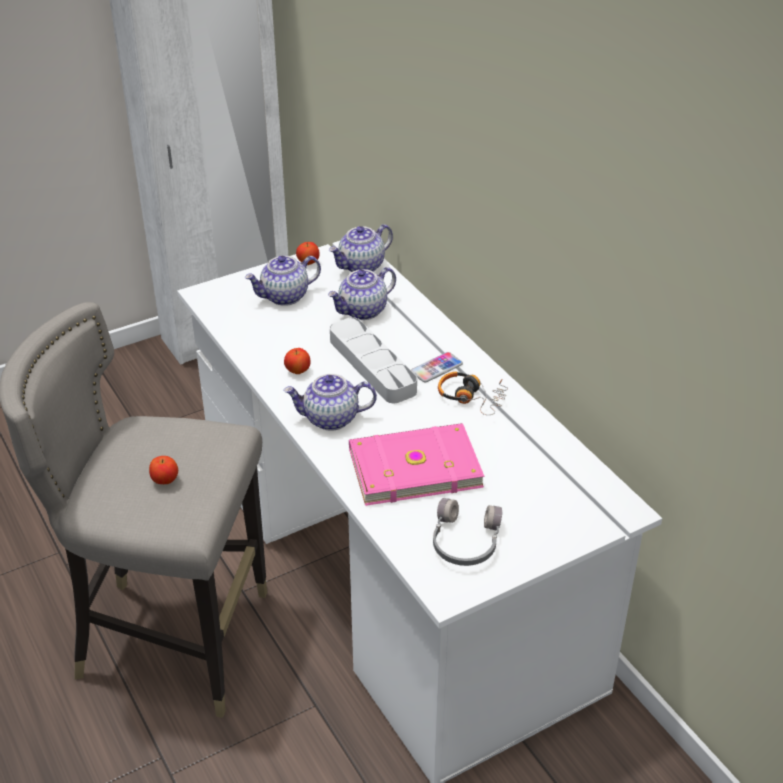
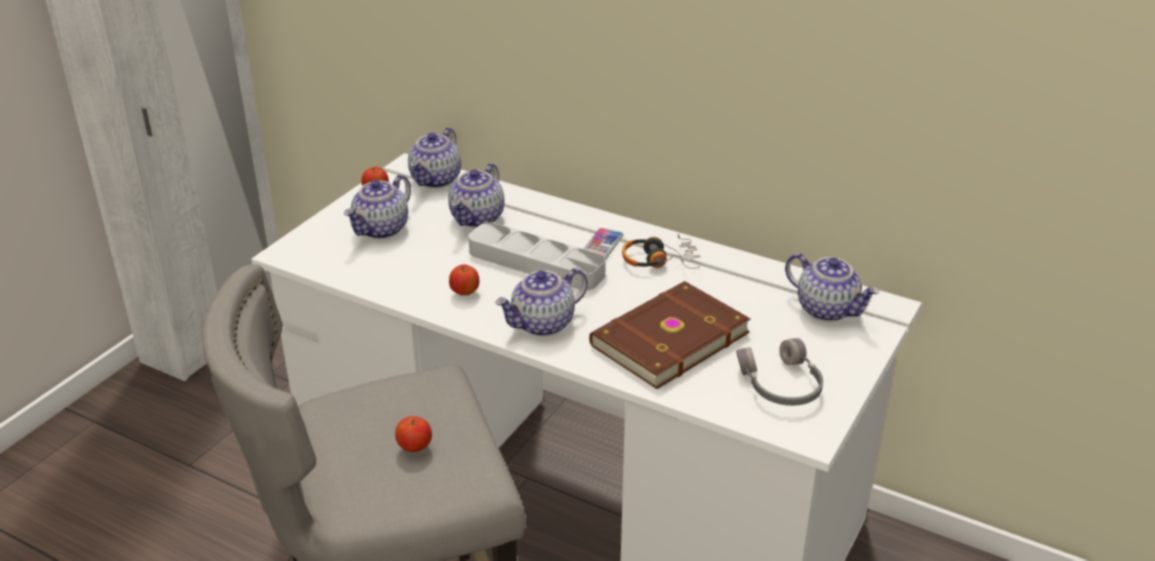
camera: 30 degrees left, 5 degrees down
(413, 467) = (667, 338): pink book -> brown book
(570, 492) = (828, 309): none -> teapot

